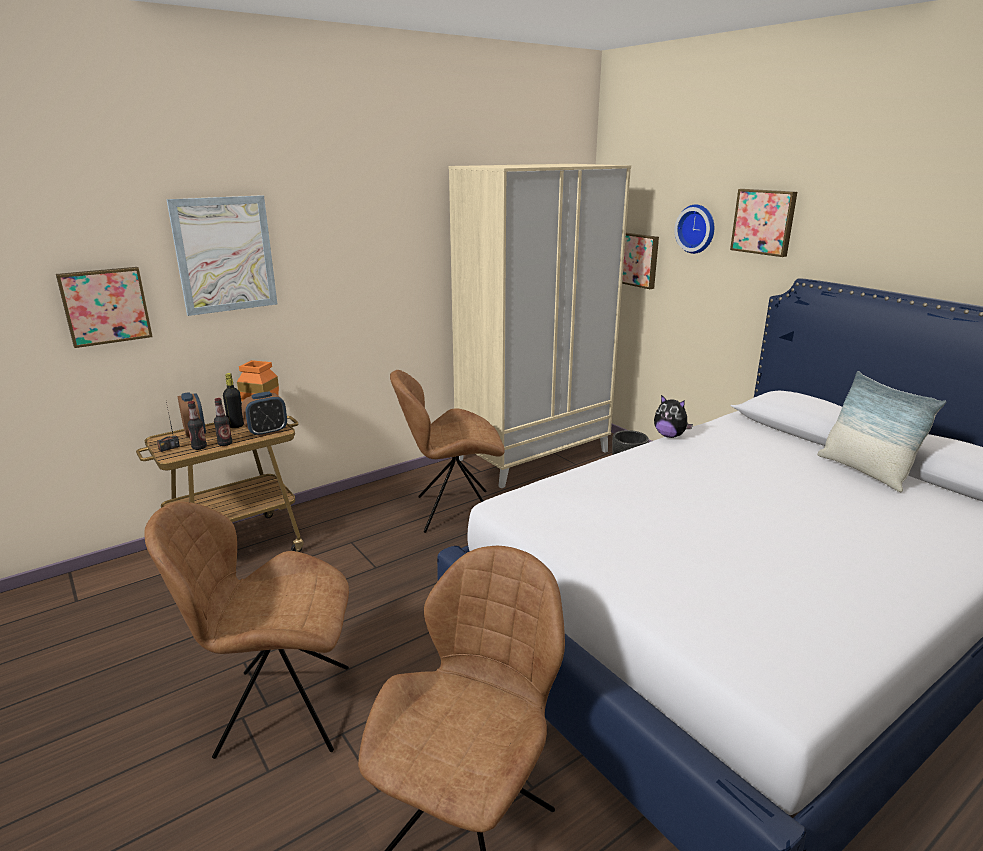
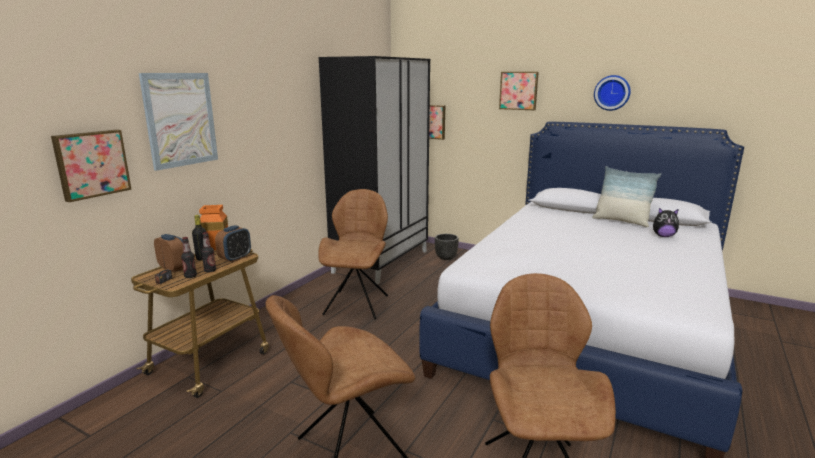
camera: 25 degrees left, 5 degrees down
(452, 511) = (357, 304): brown chair -> brown chair turned 135 degrees clockwise
(533, 455) = (381, 261): beige wardrobe -> black wardrobe
(670, 436) = (509, 220): plush toy -> plush toy (663, 236)
(697, 229) = (473, 98): wall clock -> wall clock (612, 93)

